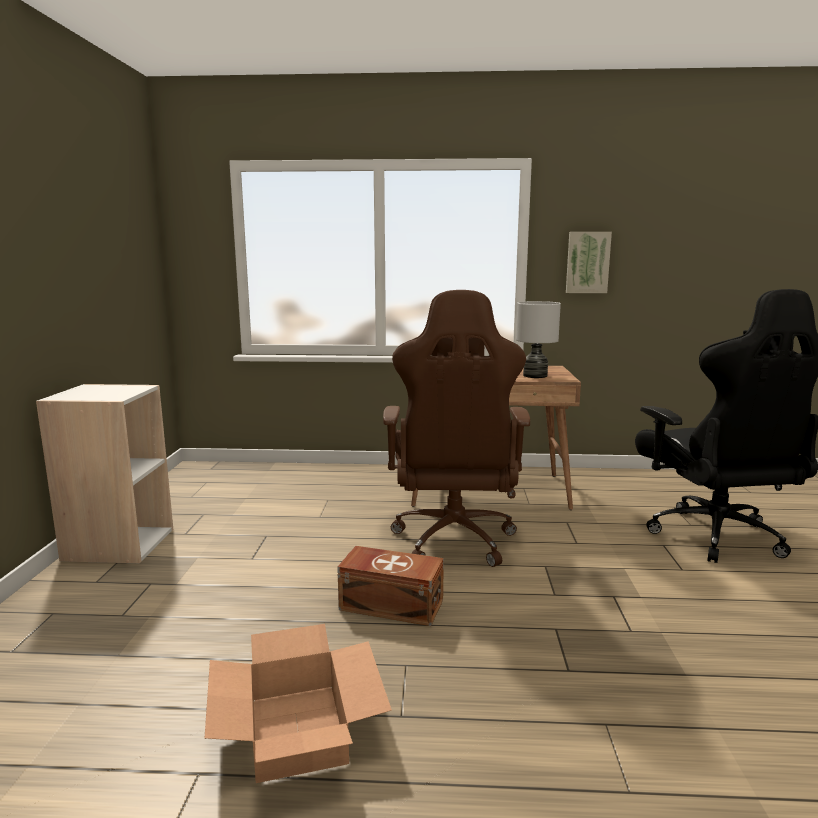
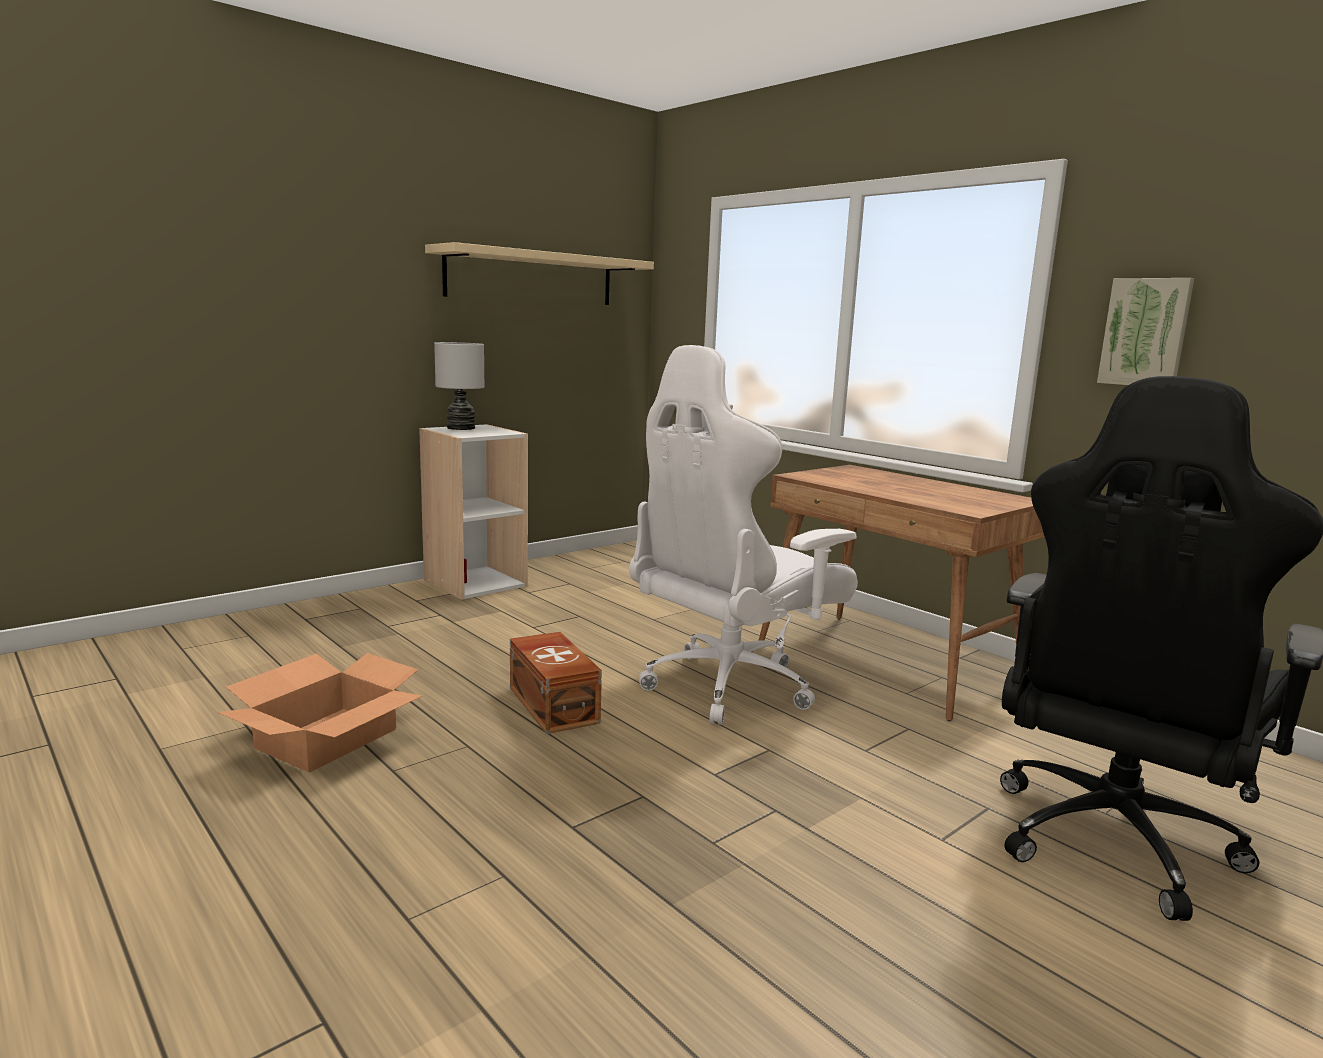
camera: 45 degrees right, 0 degrees up
(92, 231) = (531, 277): none -> beige shelf
(453, 537) = (734, 684): brown office chair -> white office chair
(535, 376) = (946, 500): grey table lamp -> grey table lamp (461, 428)

